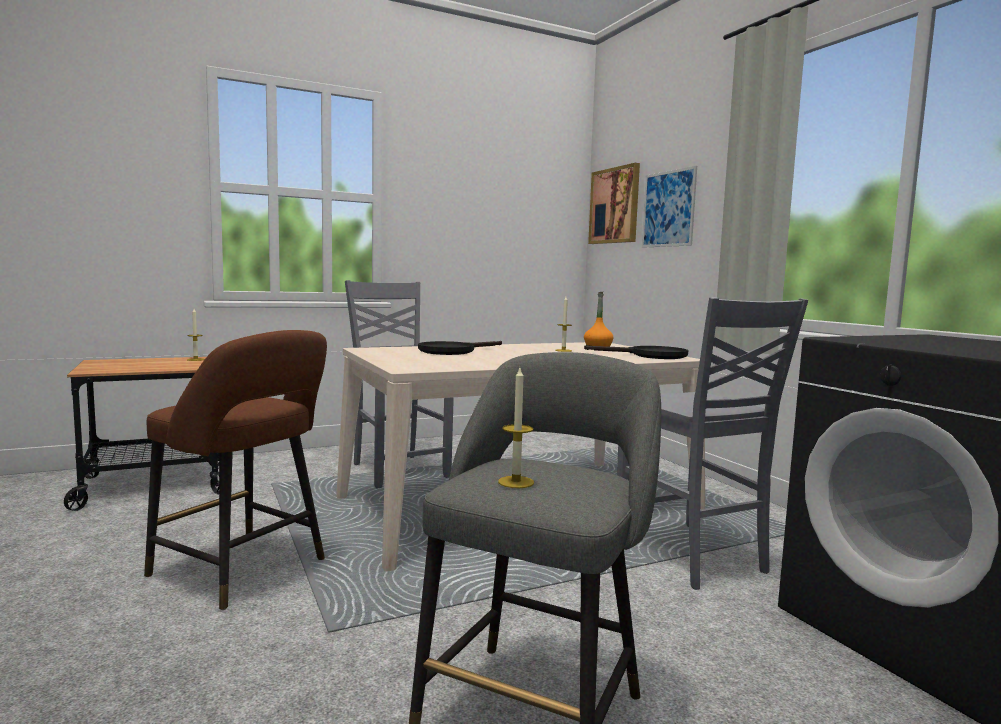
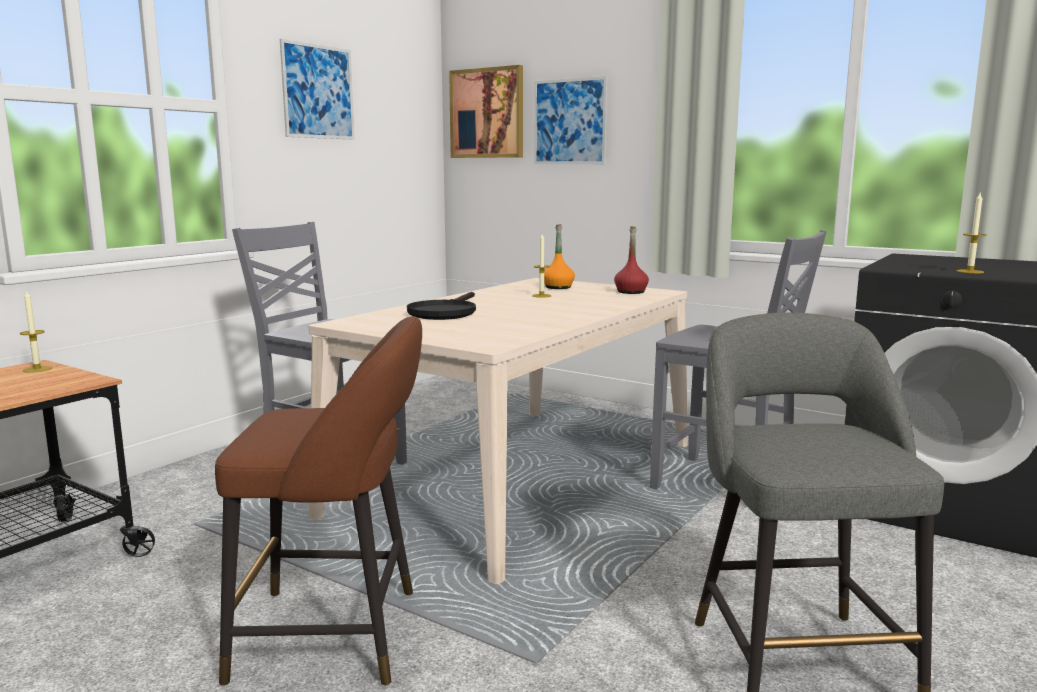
camera: 30 degrees left, 5 degrees up
(463, 189) = (318, 92): none -> picture
(516, 482) = (820, 449): candle -> candle (970, 271)
(650, 355) = (631, 292): black frying pan -> red bottle

